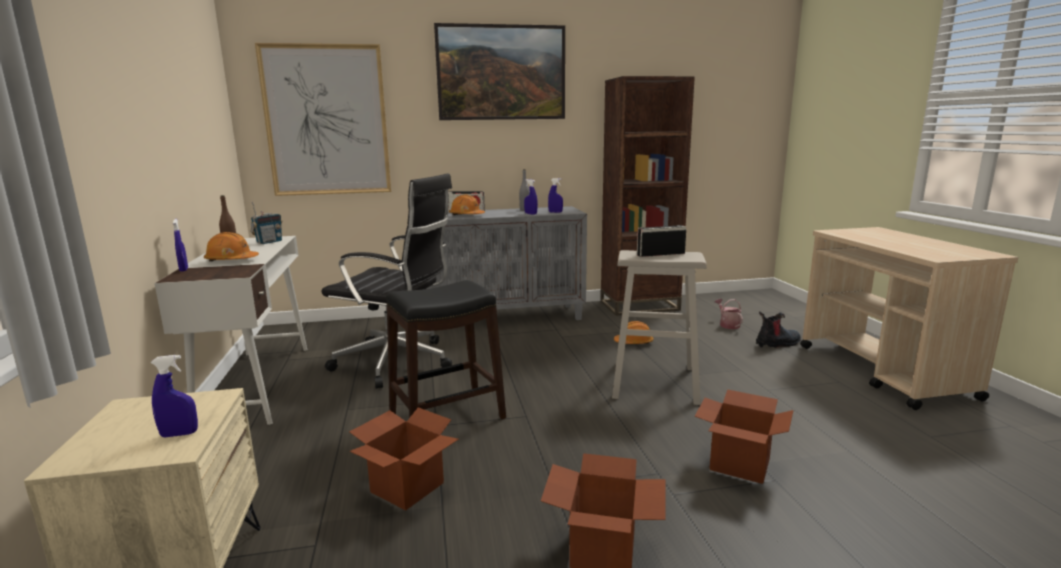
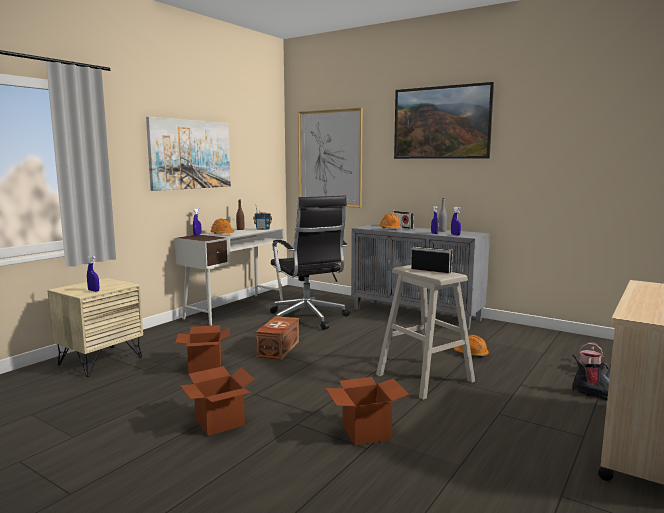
camera: 45 degrees right, 5 degrees down
(142, 112) = (190, 154): none -> picture
(448, 416) = (277, 349): black stool -> brown storage box
(639, 306) = (540, 335): brown bookcase -> none

